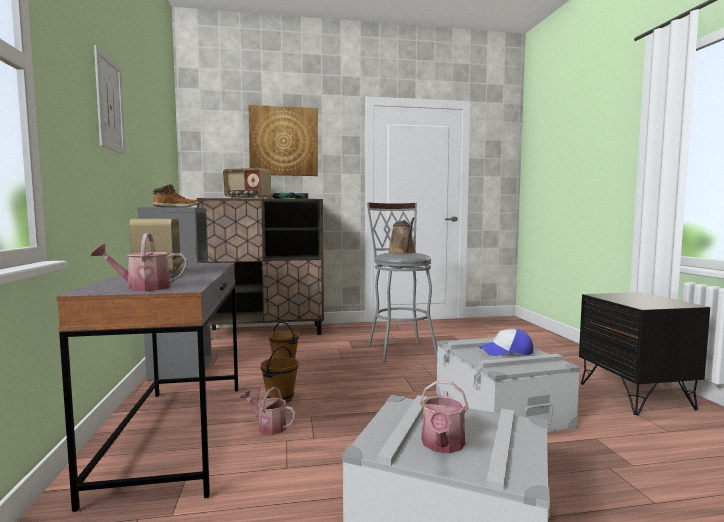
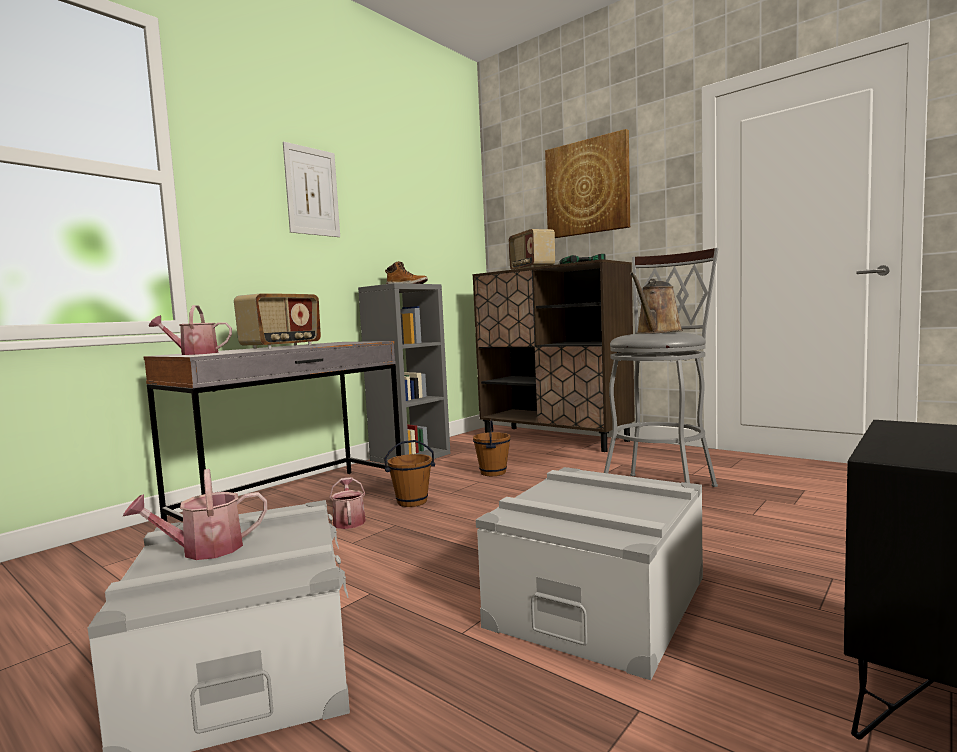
camera: 50 degrees right, 0 degrees up
(142, 288) = (194, 354): watering can -> watering can turned 45 degrees counterclockwise
(506, 351) = (608, 501): cap -> none

